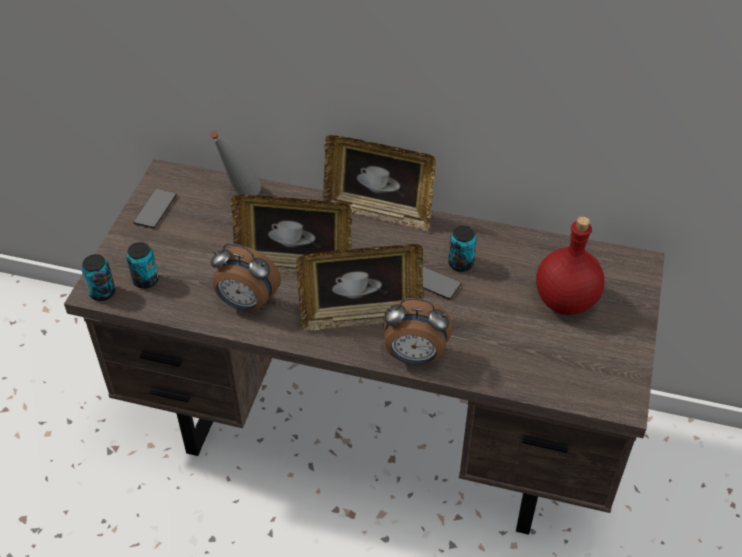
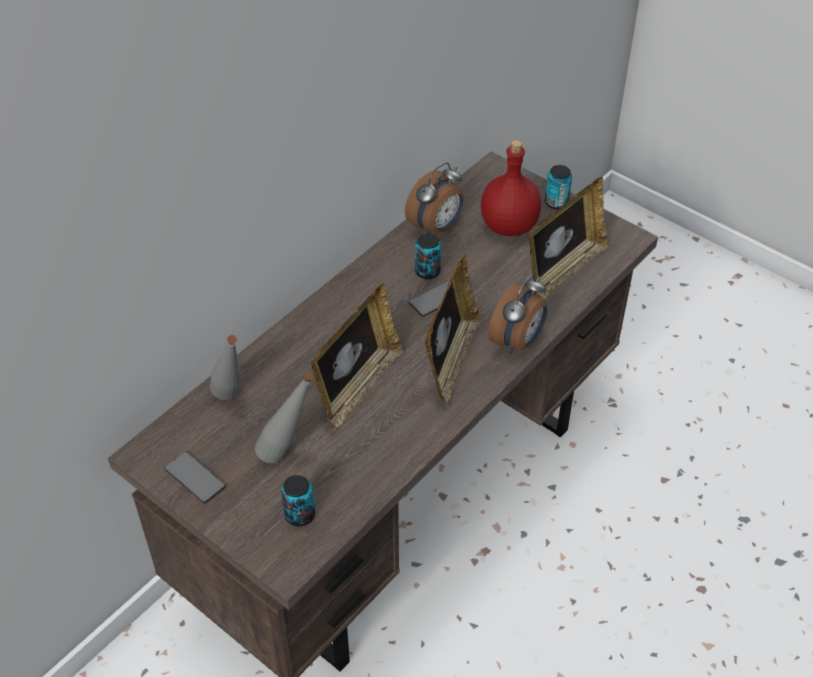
camera: 65 degrees left, 0 degrees up
(102, 292) = (293, 559): can -> can (556, 202)
(202, 251) = (288, 454): none -> grey bottle
(246, 303) = (384, 440): alarm clock -> alarm clock (436, 227)
(378, 212) = (324, 302): picture frame -> picture frame (562, 270)

